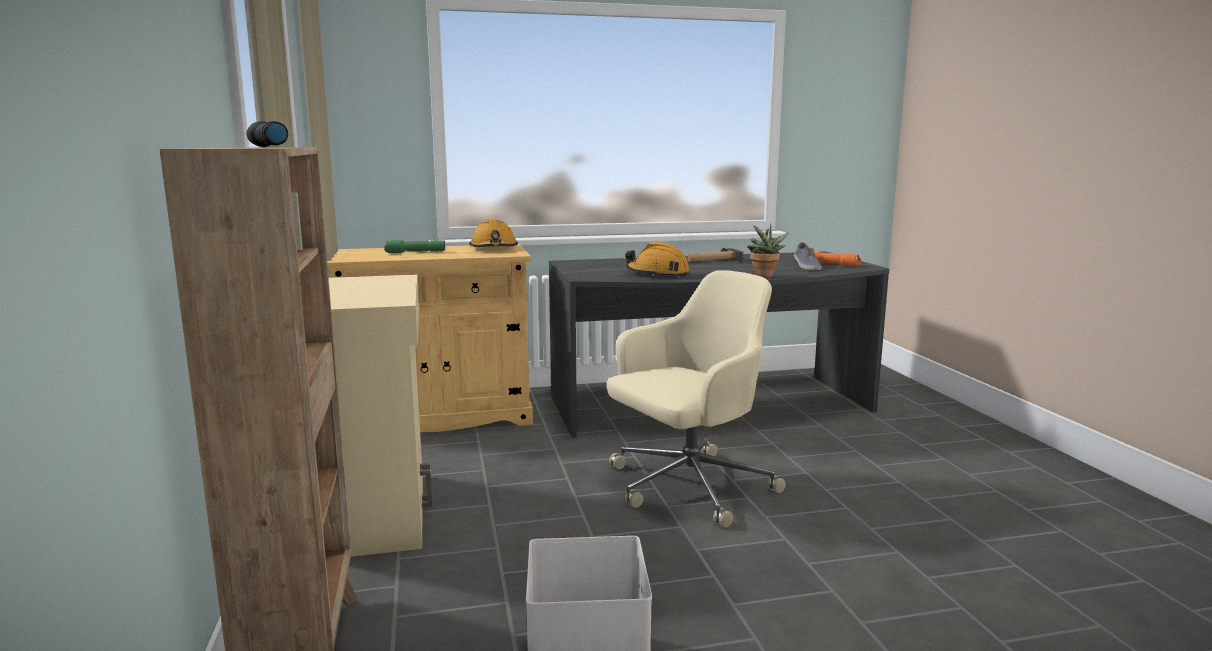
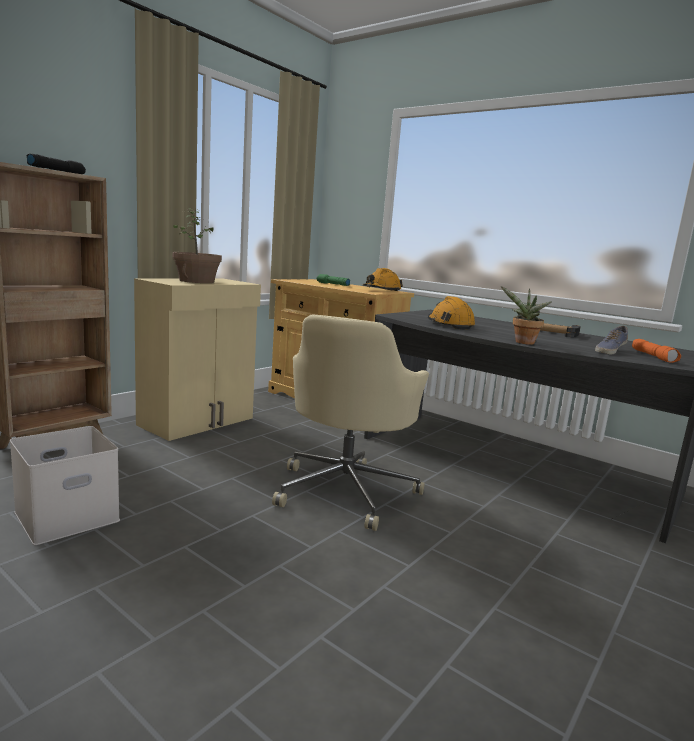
camera: 50 degrees right, 0 degrees up
(368, 291) = (197, 281): none -> potted plant
(687, 487) = (346, 490): beige office chair -> beige office chair turned 90 degrees clockwise

